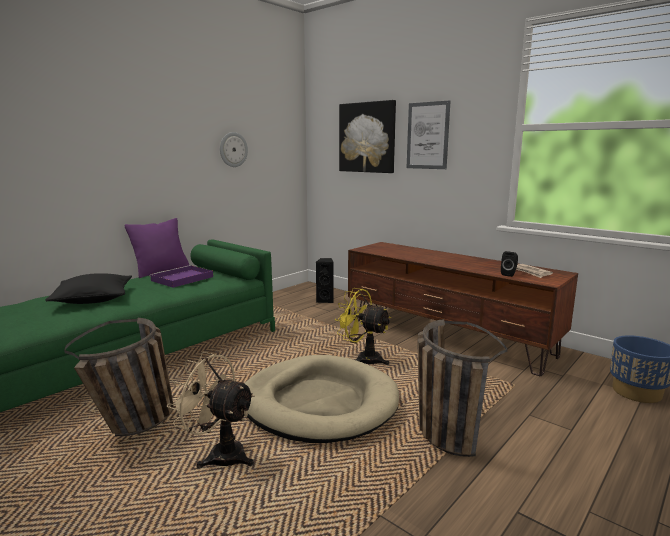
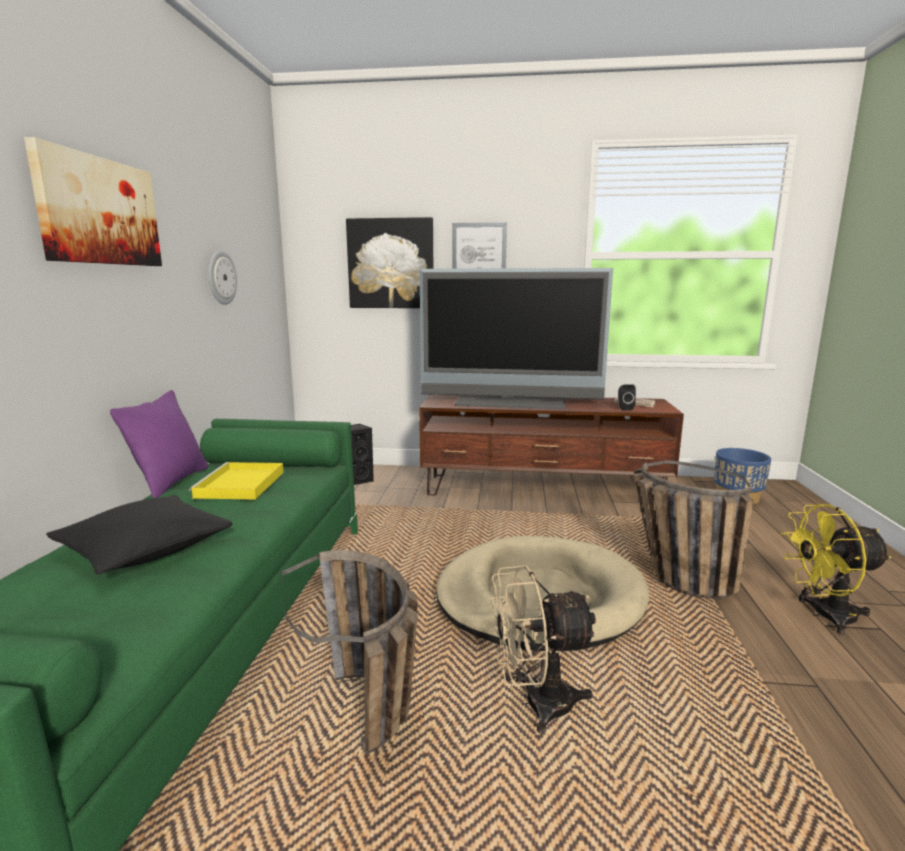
camera: 35 degrees left, 0 degrees up
(130, 115) = (99, 211): none -> picture
(181, 279) = (240, 485): purple tray -> yellow tray
(363, 359) = (505, 535): yellow fan -> yellow fan (824, 615)
(422, 256) = (510, 402): none -> television

